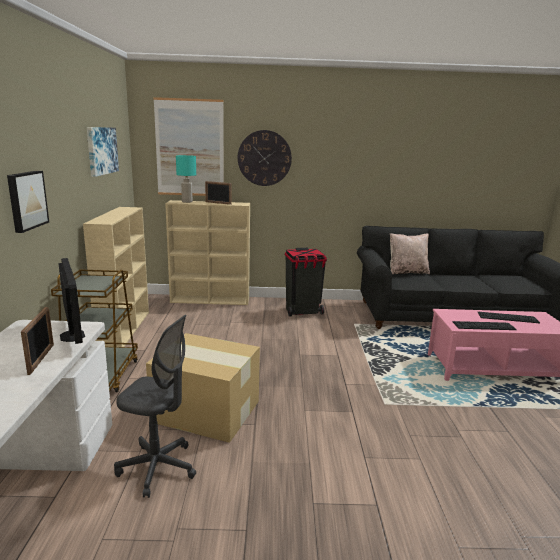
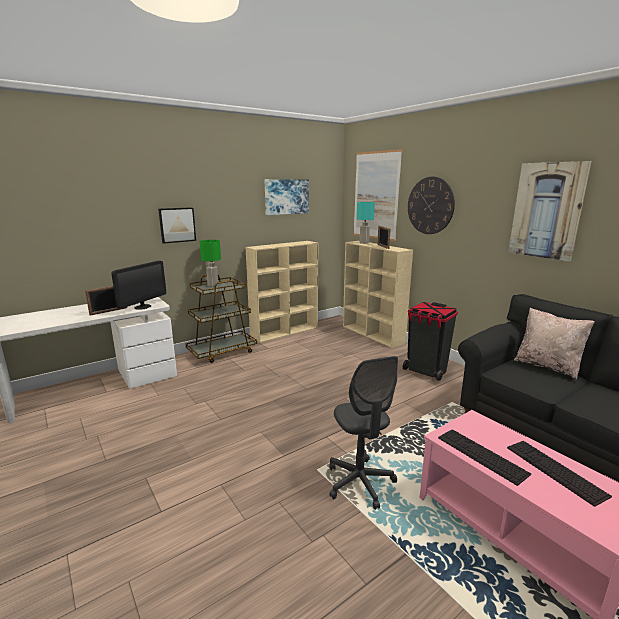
camera: 55 degrees right, 0 degrees up
(80, 285) = (213, 285): none -> green table lamp
(158, 468) = (147, 406): grey office chair -> grey office chair (360, 482)
(205, 410) = (219, 395): cardboard box -> none
(372, 160) = (547, 211): none -> picture

